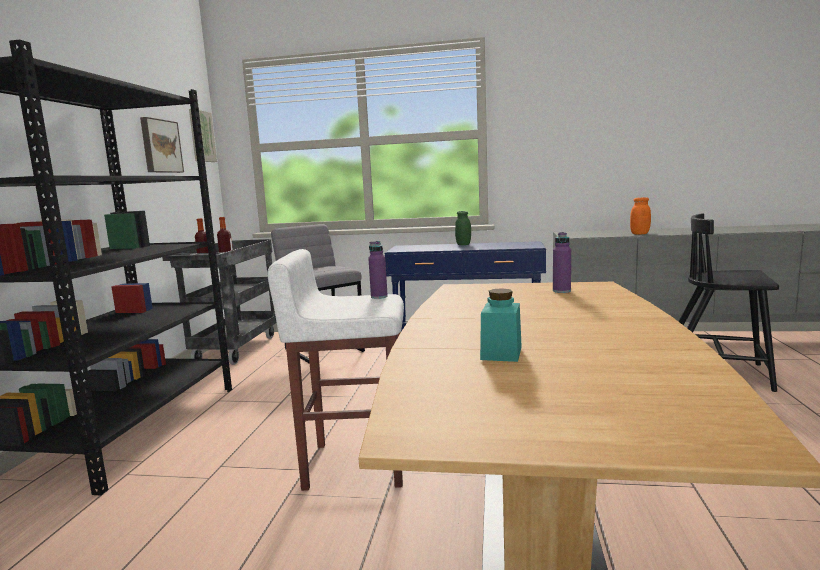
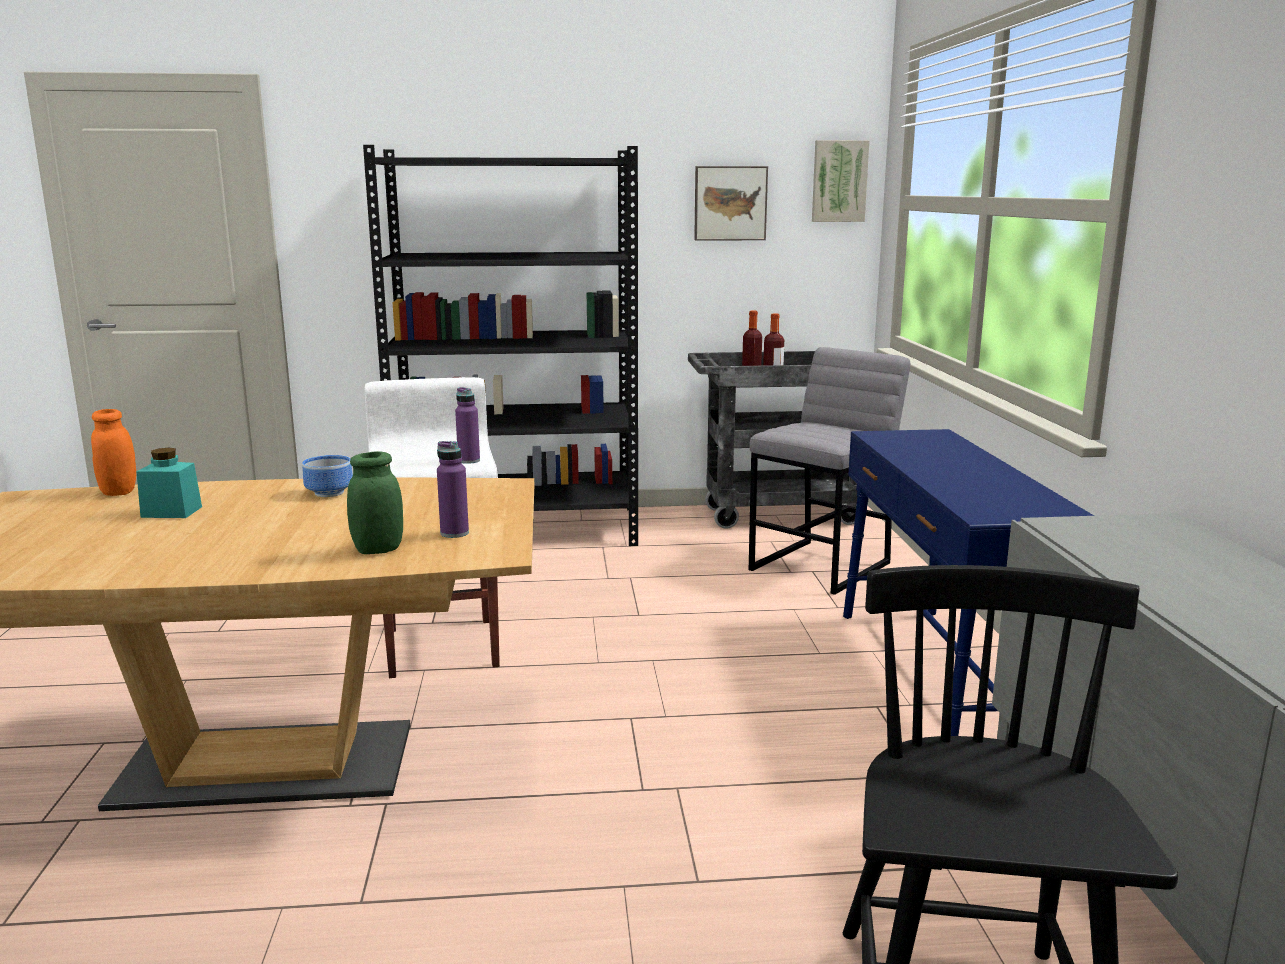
camera: 75 degrees right, 5 degrees up
(456, 316) = (330, 492): none -> bowl
(463, 244) = (984, 466): green jar -> green jar (378, 549)
(639, 234) = (1185, 596): orange jar -> orange jar (118, 492)

